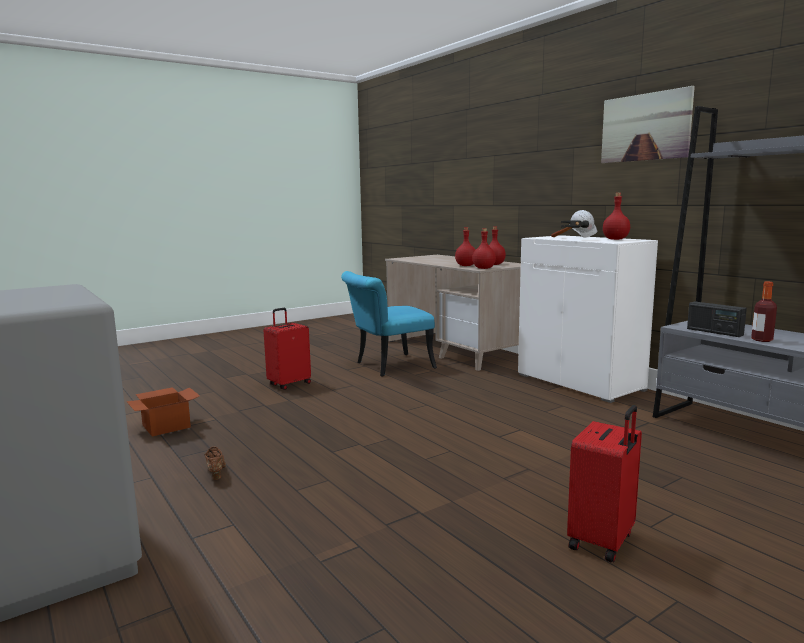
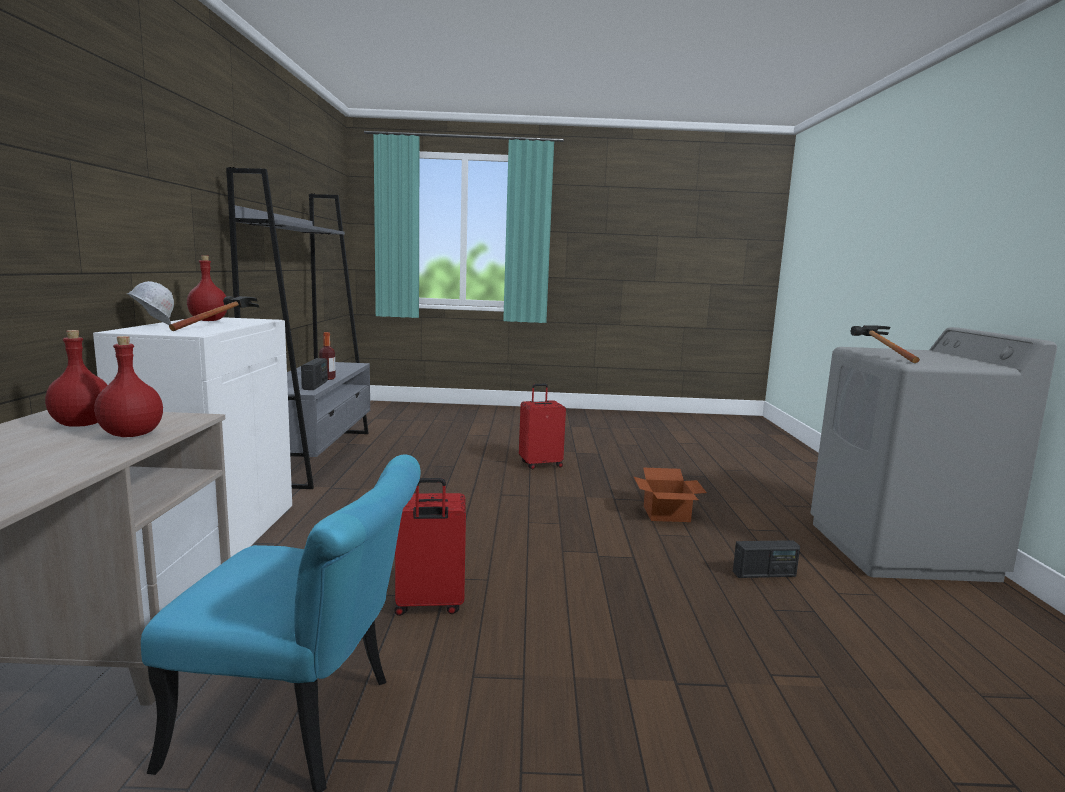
camera: 145 degrees left, 0 degrees up
(78, 291) = (879, 355): none -> hammer
(167, 426) = (861, 691): cardboard box -> cardboard box (666, 514)
(216, 473) = (764, 574): brown shoe -> radio
(289, 384) = (587, 748): red suitcase -> red suitcase (429, 605)
(484, 268) = (180, 417): red bottle -> none
(645, 127) = (164, 161): picture -> none

